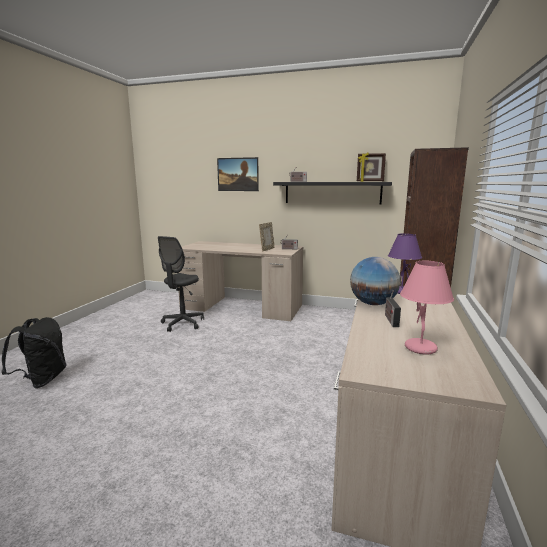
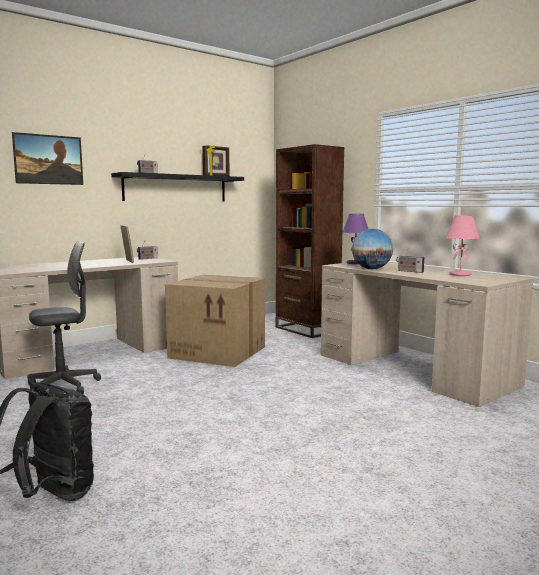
camera: 55 degrees left, 5 degrees down
(182, 323) = (63, 386): grey office chair -> grey office chair turned 90 degrees counterclockwise
(298, 336) = (219, 352): none -> cardboard box

